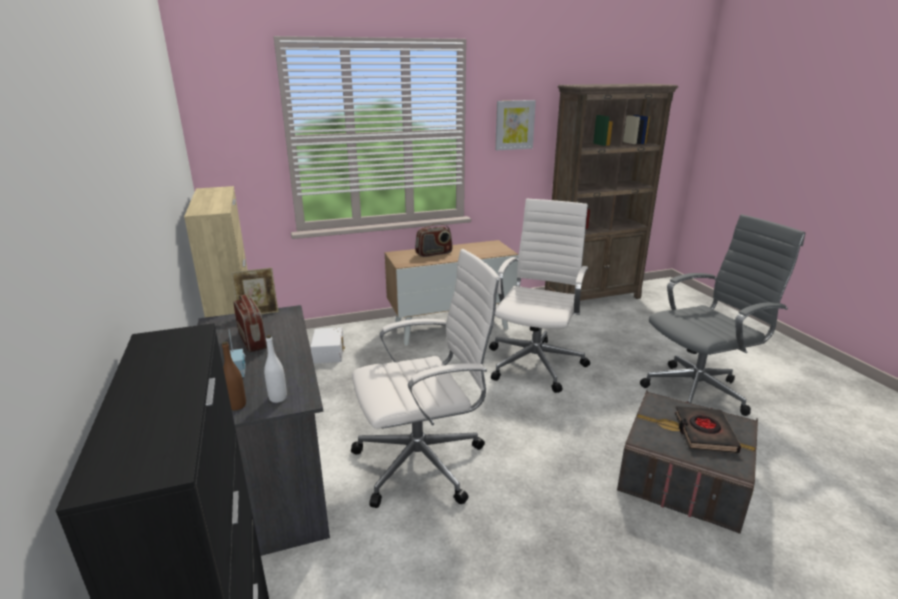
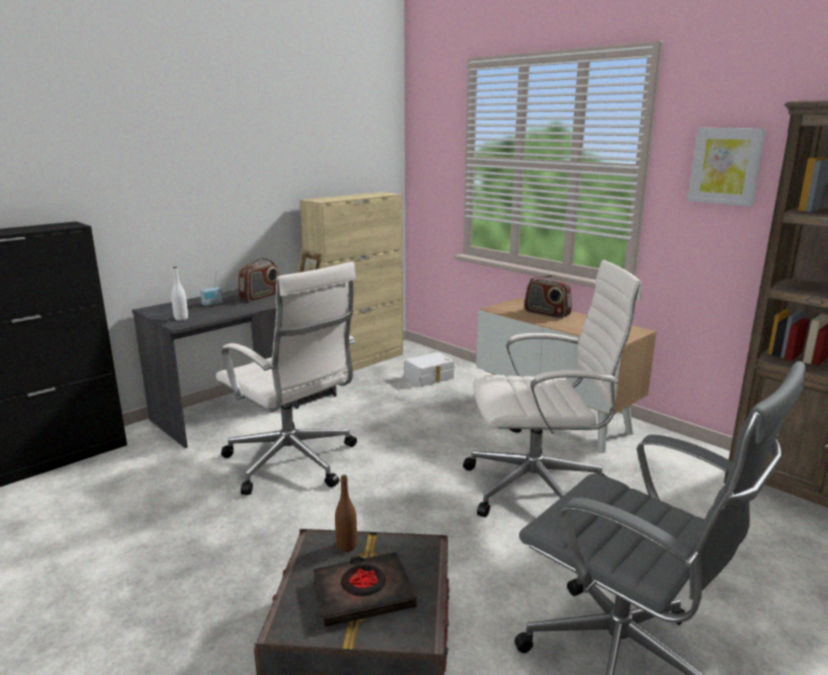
camera: 65 degrees right, 5 degrees down
(237, 405) = (168, 312): brown bottle -> brown bottle (346, 546)

